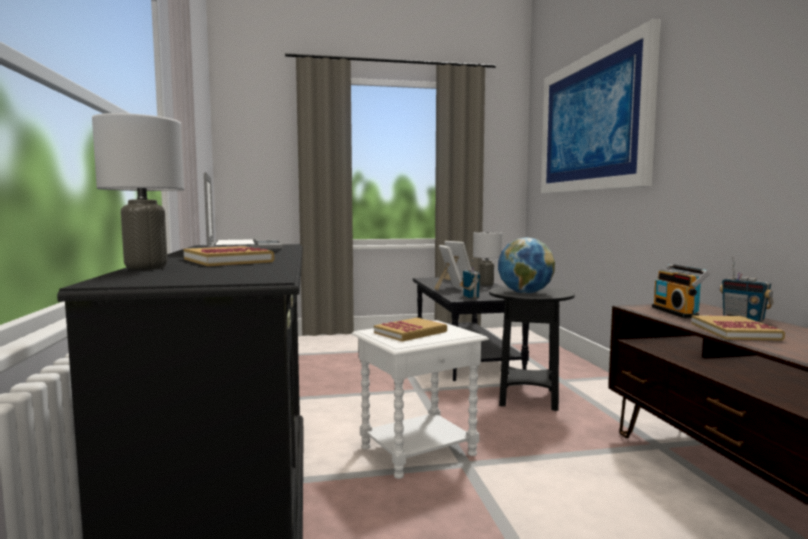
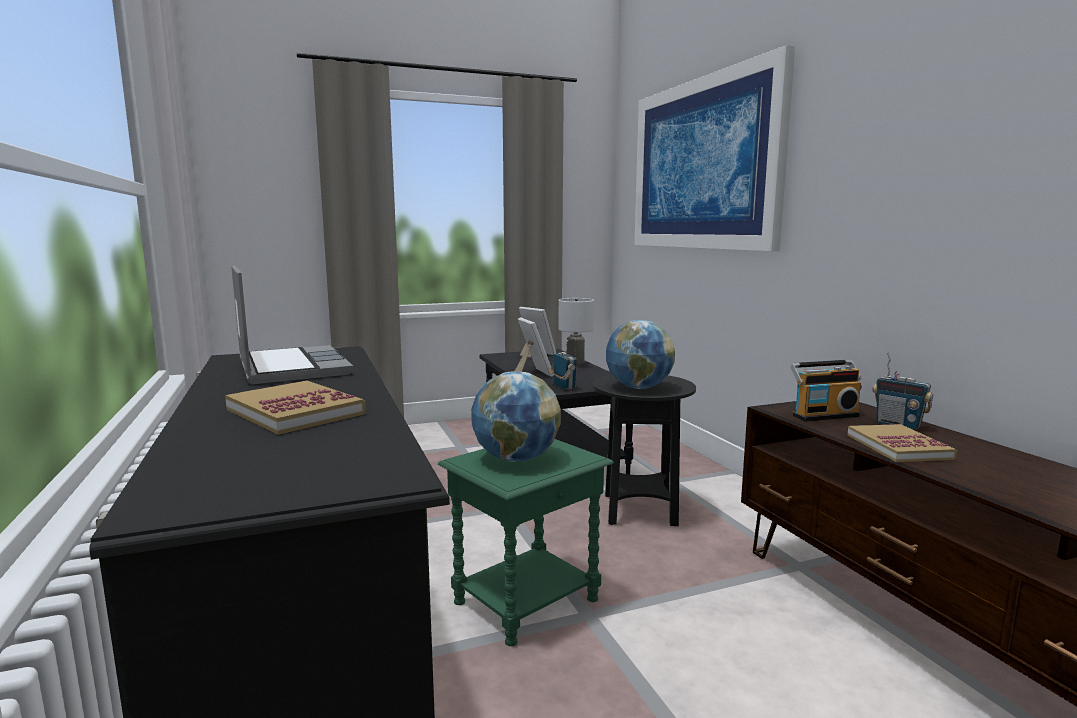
camera: 10 degrees left, 5 degrees up
(149, 268) = (192, 446): white table lamp -> none
(410, 332) = (515, 459): book -> globe
(417, 449) = (525, 599): white side table -> green side table
(677, 312) = (823, 415): radio -> radio turned 90 degrees counterclockwise

